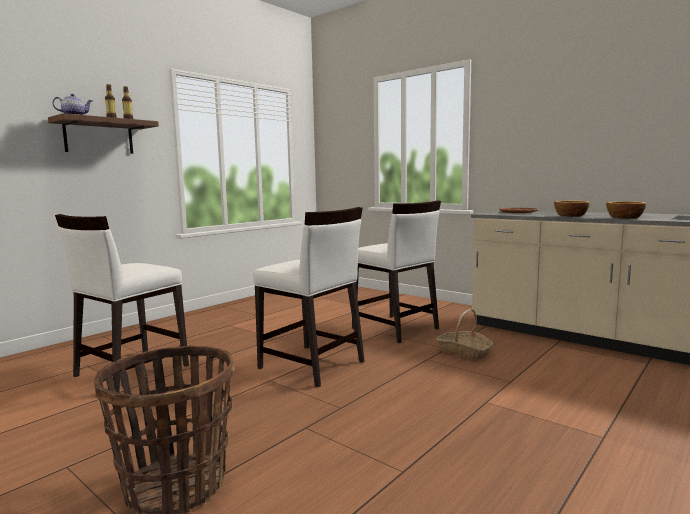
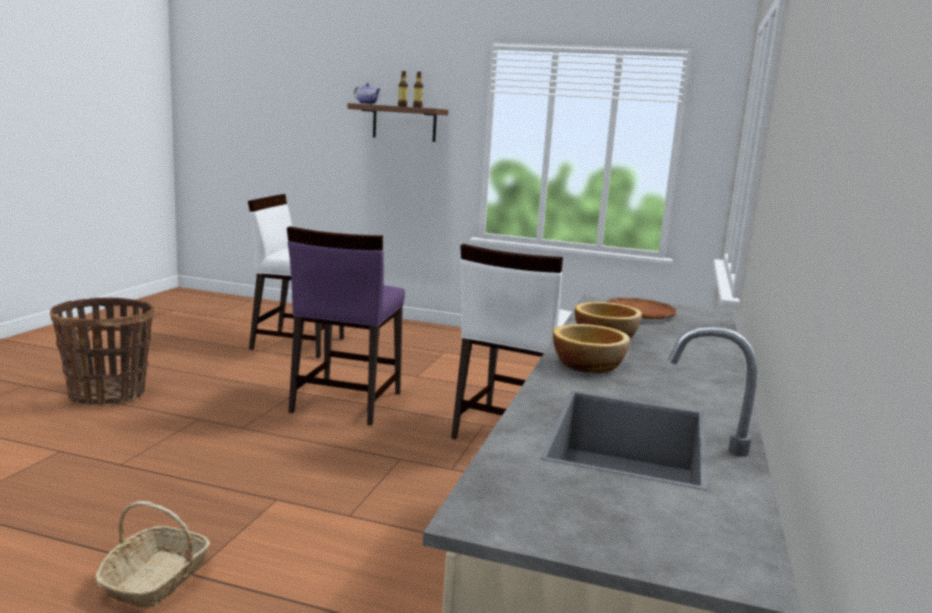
camera: 65 degrees right, 5 degrees up
(312, 365) = (345, 403): white chair -> purple chair
(464, 352) = (444, 481): basket -> basket (156, 579)

